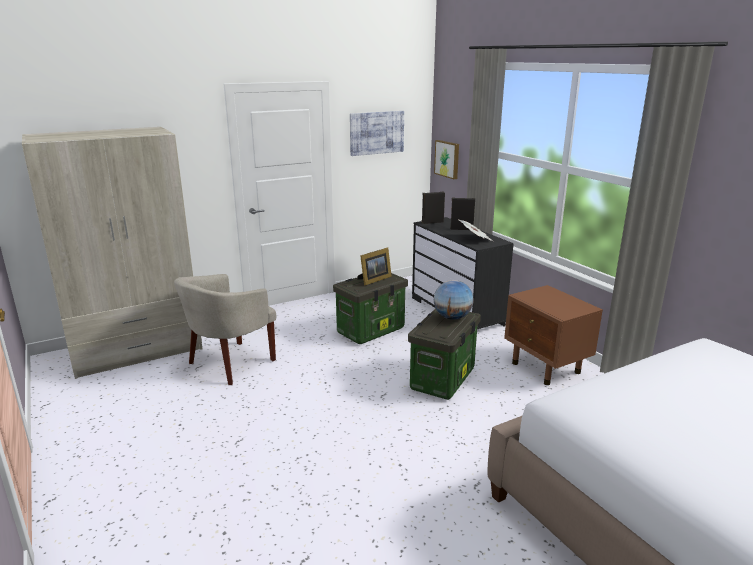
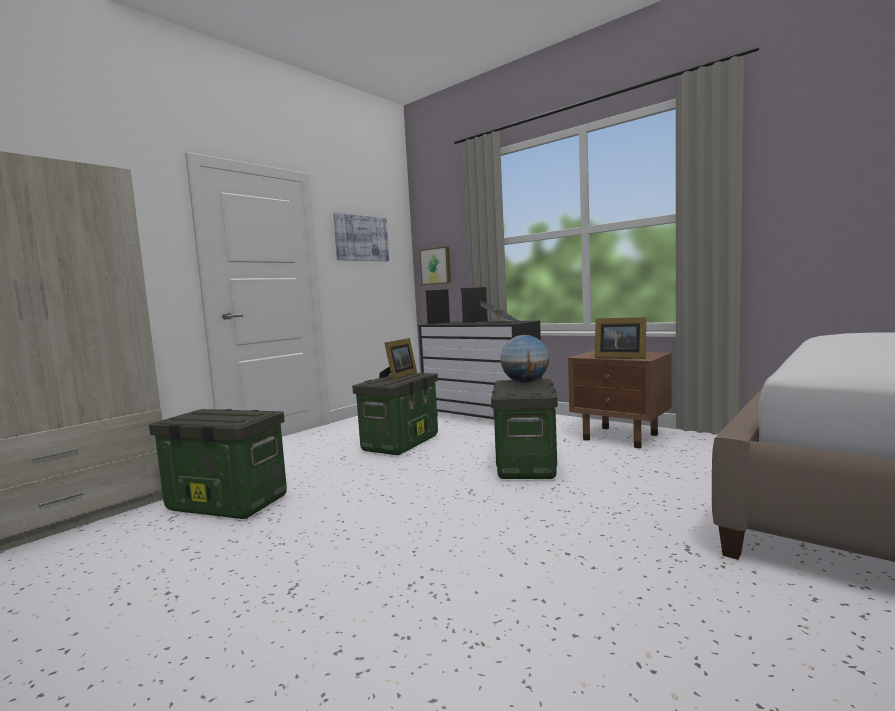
camera: 20 degrees left, 15 degrees down
(230, 363) = (225, 504): beige armchair -> storage box
(546, 307) = (619, 357): none -> picture frame

